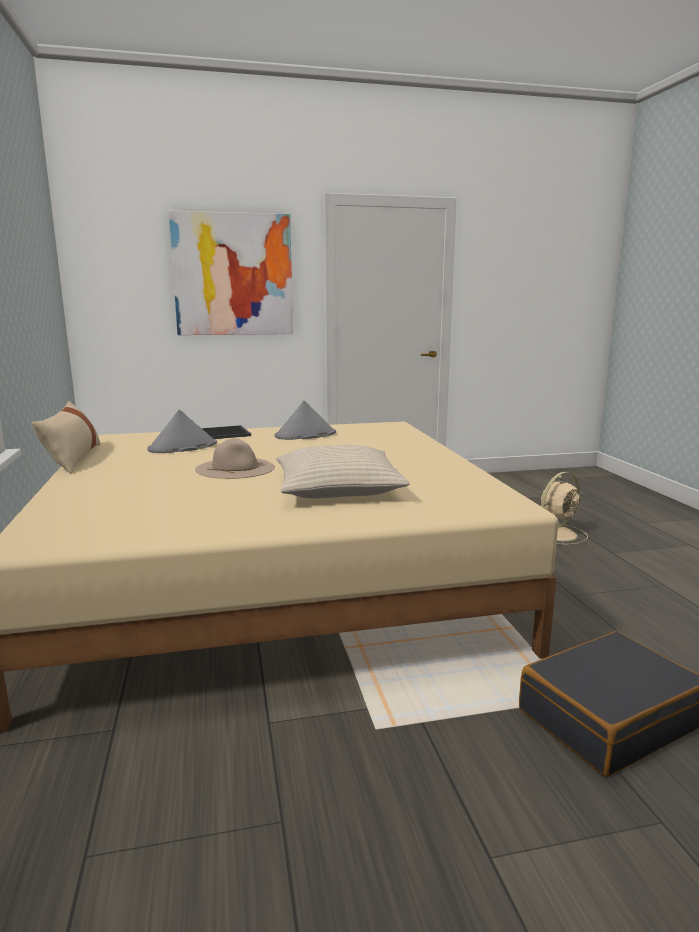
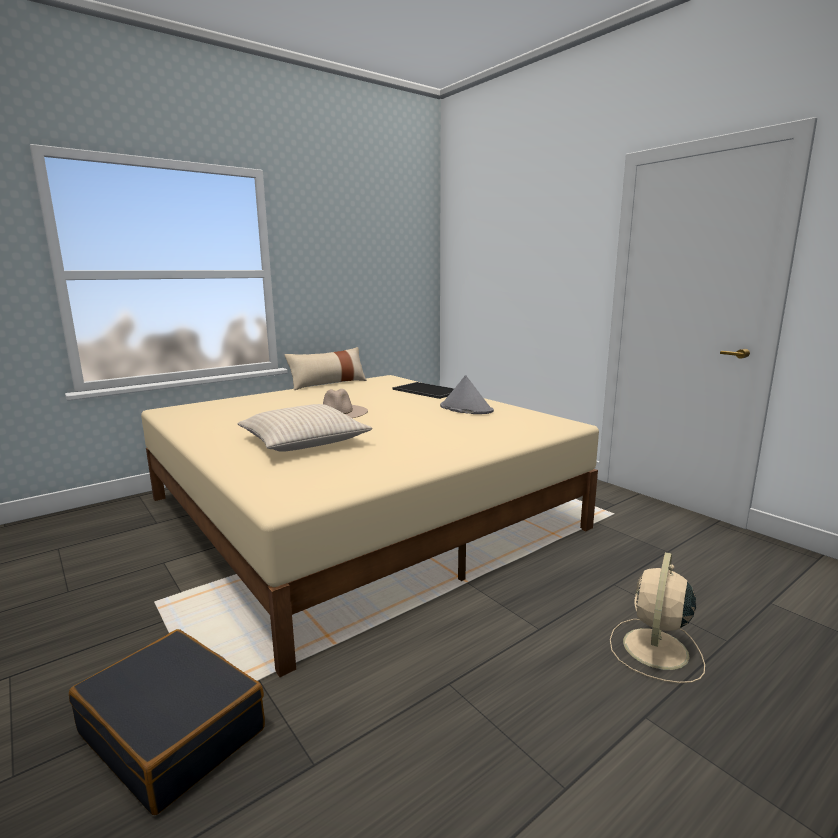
camera: 65 degrees right, 0 degrees up
(182, 447) = (381, 393): grey hat -> none
(233, 275) = (537, 252): picture -> none
(558, 534) = (655, 650): beige fan -> beige fan turned 90 degrees clockwise

